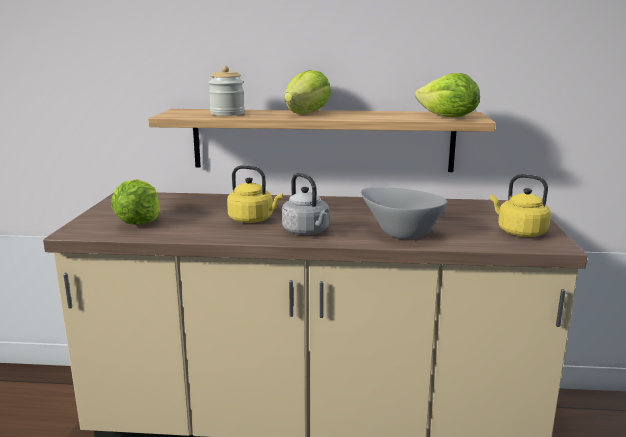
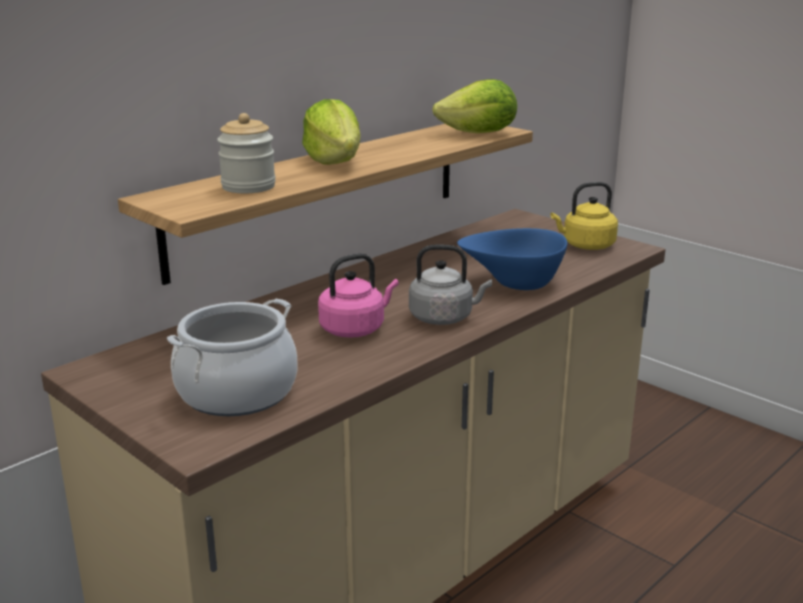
camera: 50 degrees left, 5 degrees up
(139, 222) = (237, 392): lettuce -> cooking pot
(253, 220) = (355, 329): yellow kettle -> pink kettle
(399, 232) = (513, 283): grey bowl -> blue bowl

